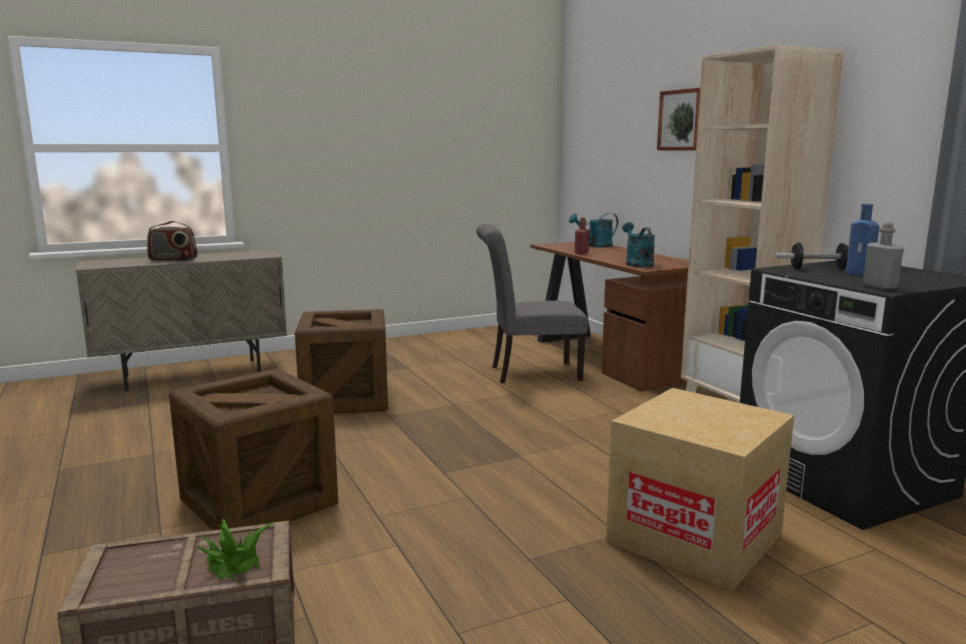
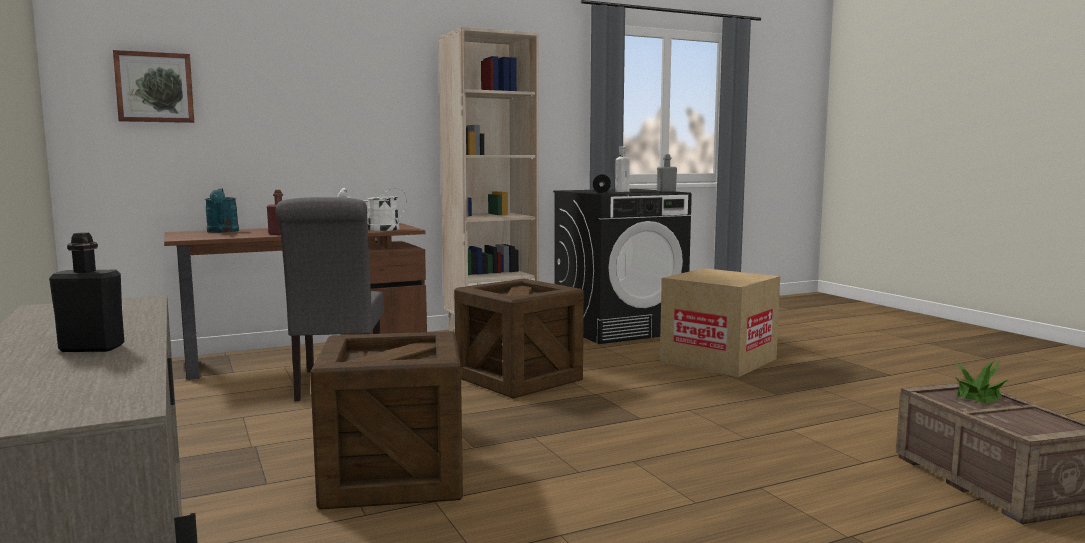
camera: 90 degrees left, 5 degrees down
(173, 260) = (92, 348): radio -> black bottle
(259, 502) = (750, 491): crate -> crate (519, 379)
(637, 264) = (376, 229): turquoise watering can -> white watering can
(682, 120) = (326, 80): picture -> picture (154, 87)
(861, 274) = (623, 191): blue bottle -> white bottle

